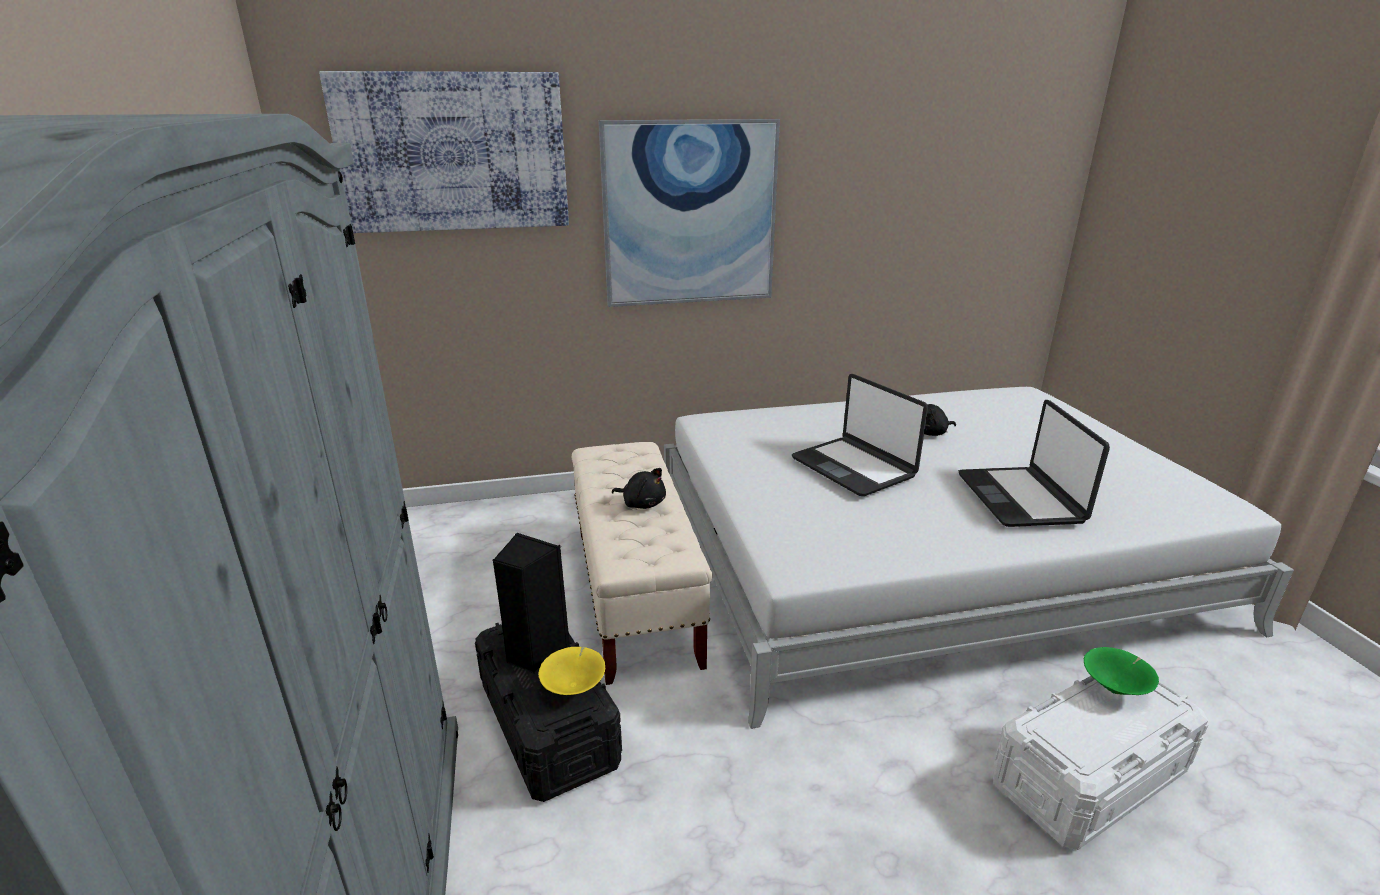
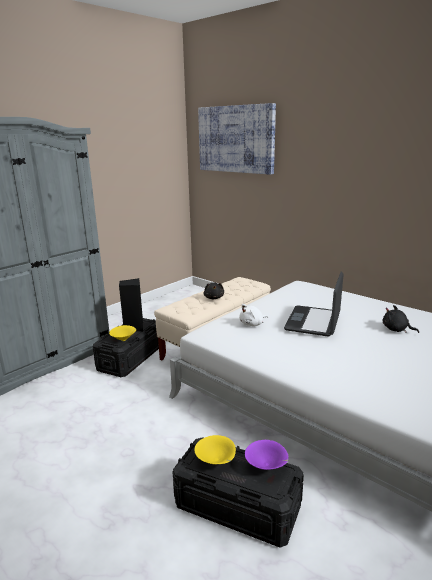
camera: 55 degrees right, 5 degrees down
(690, 214) = (329, 175): picture -> none
(805, 512) = (252, 324): none -> white plush toy
(1021, 498) = (361, 369): laptop -> none
(1087, 733) = (216, 461): none -> yellow bowl
(1088, 776) = (237, 506): white storage box -> black storage box
(1115, 688) = (266, 466): green bowl -> purple bowl

